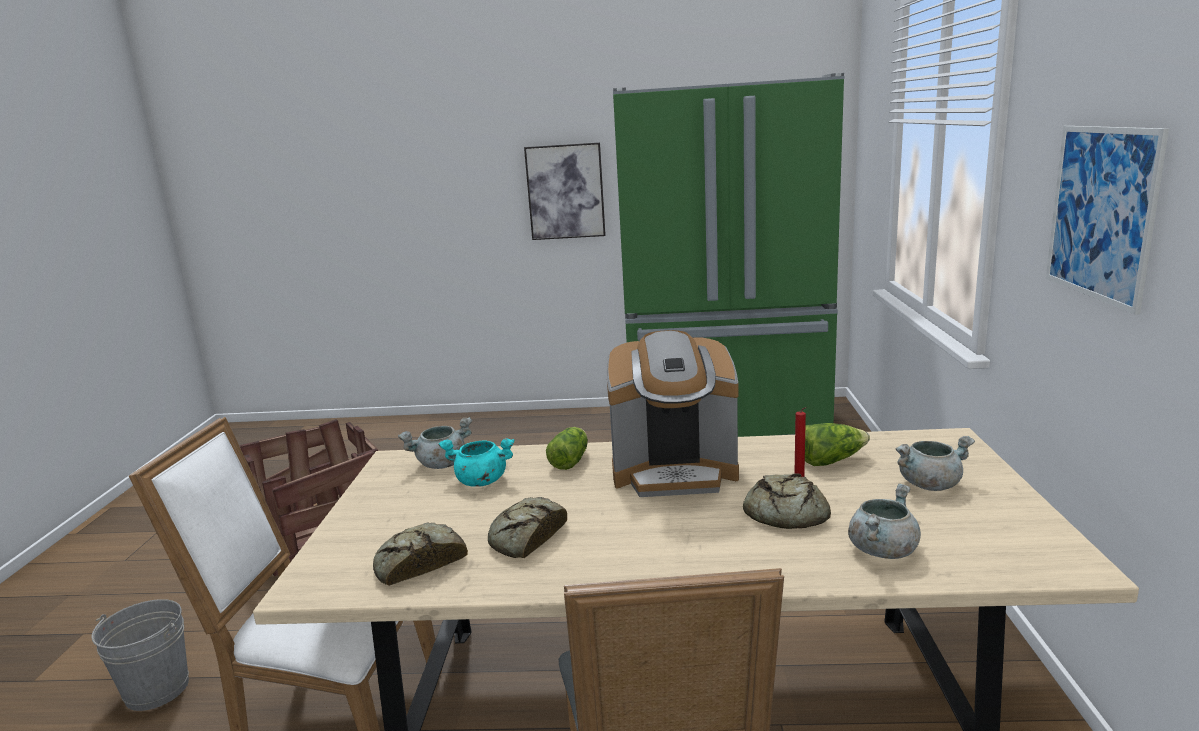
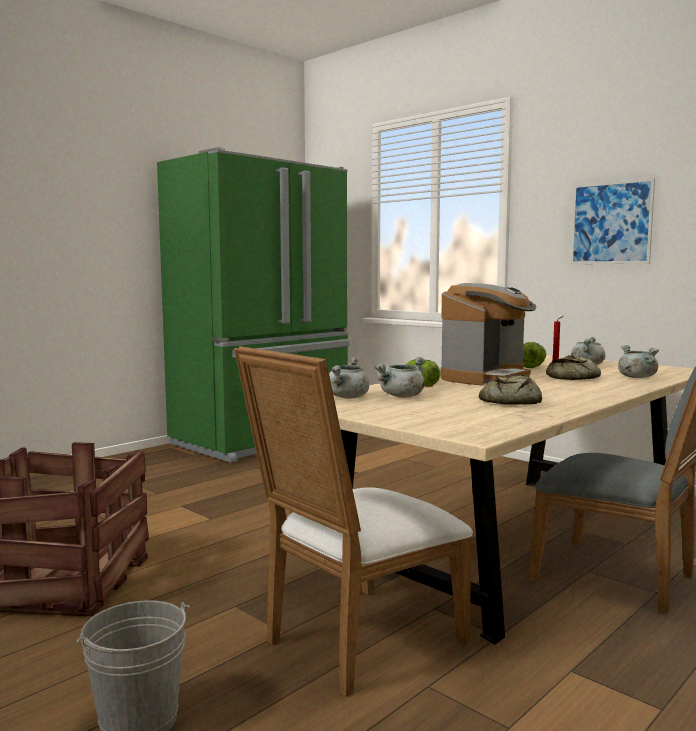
camera: 50 degrees left, 10 degrees down
(418, 563) = (496, 417): bread -> none
(480, 481) = (401, 396): turquoise cooking pot -> grey cooking pot
(565, 191) = (110, 242): picture -> none

